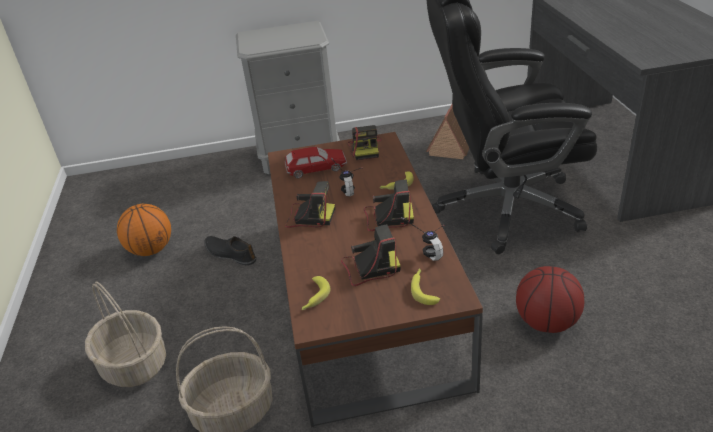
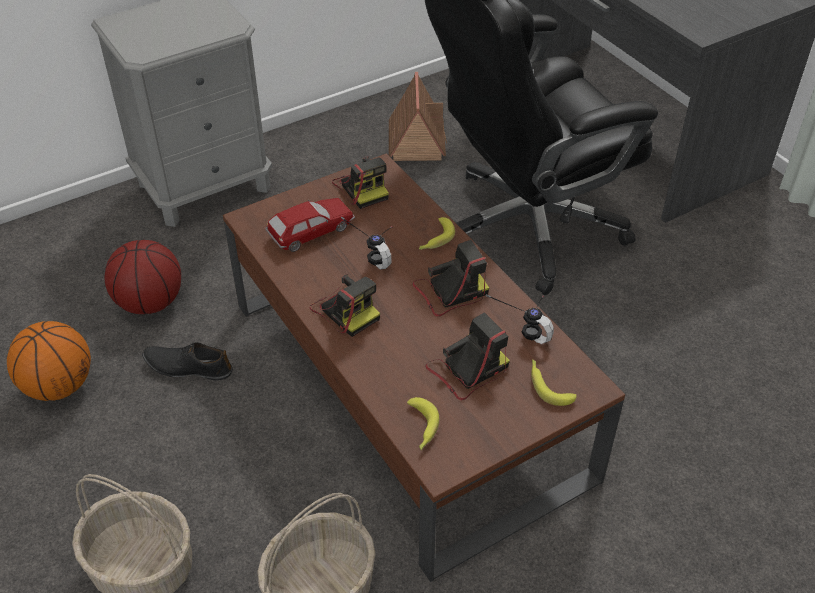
camera: 25 degrees left, 10 degrees up
(309, 217) = (345, 310): camera -> camera turned 60 degrees clockwise
(546, 322) = (638, 374): basketball -> basketball (149, 302)

